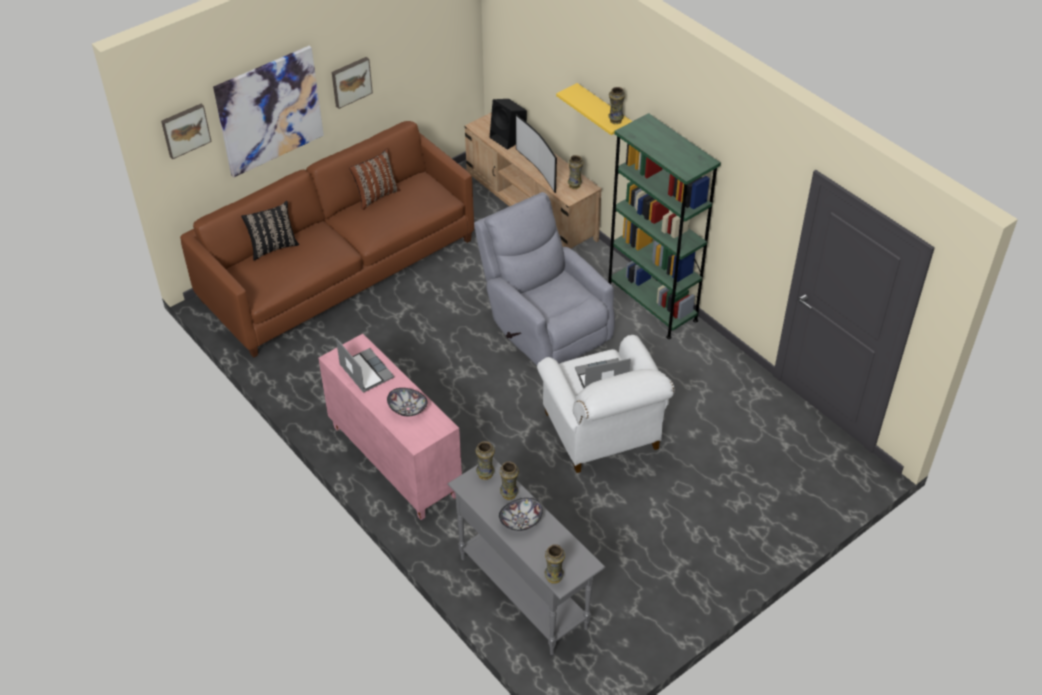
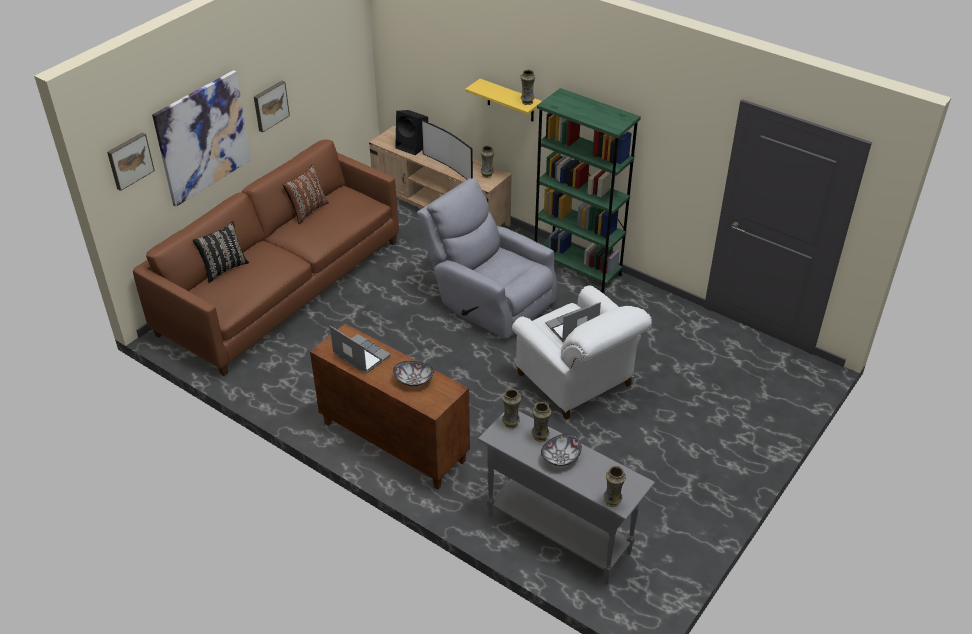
camera: 15 degrees left, 5 degrees down
(393, 461) = (392, 442): pink cabinet -> brown cabinet

